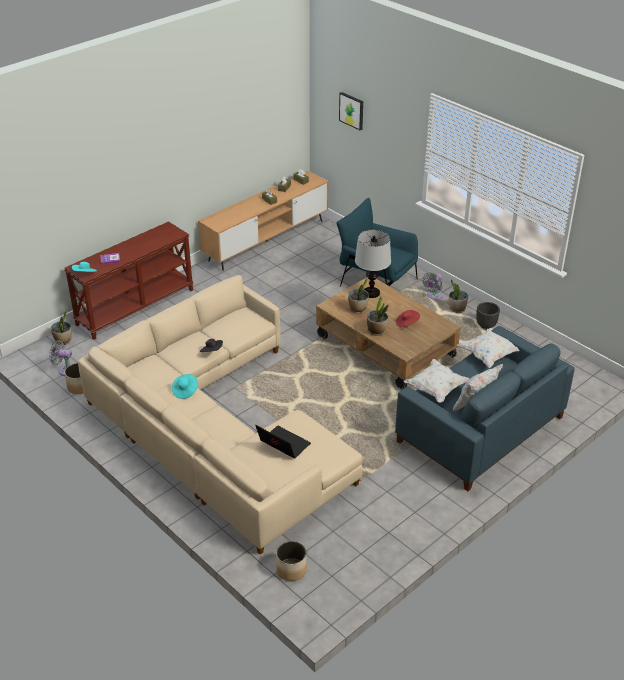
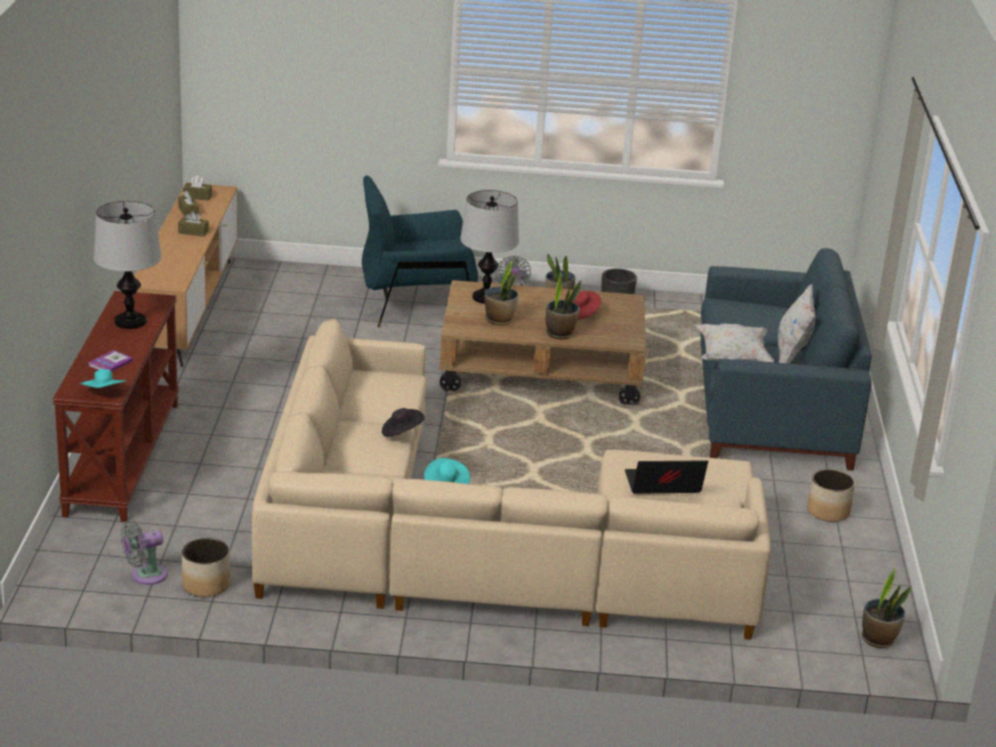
camera: 45 degrees left, 10 degrees down
(63, 341) = (77, 543): potted plant -> potted plant (878, 639)
(149, 240) = (129, 321): none -> table lamp
(291, 569) = (806, 635): planter -> planter (827, 512)
(352, 110) = (285, 48): picture -> none
(488, 355) = (729, 306): white pillow -> none

